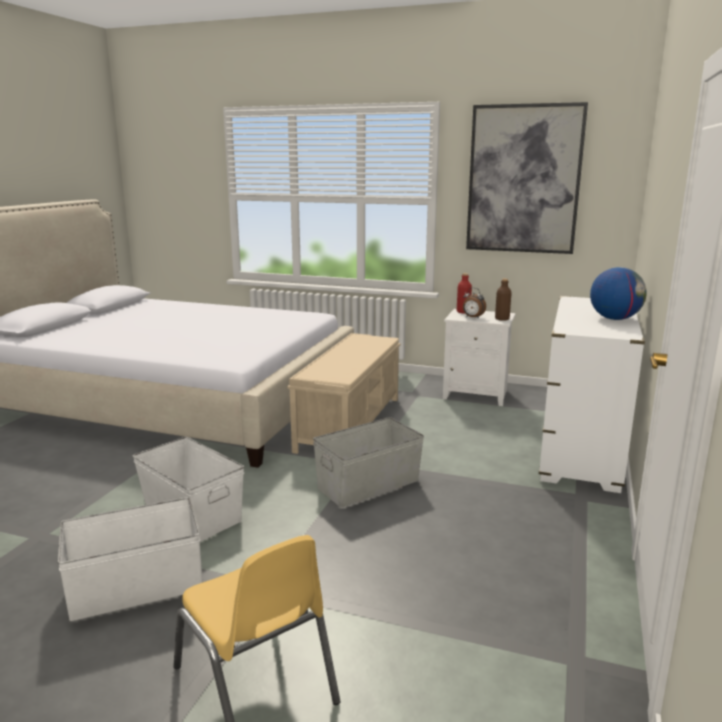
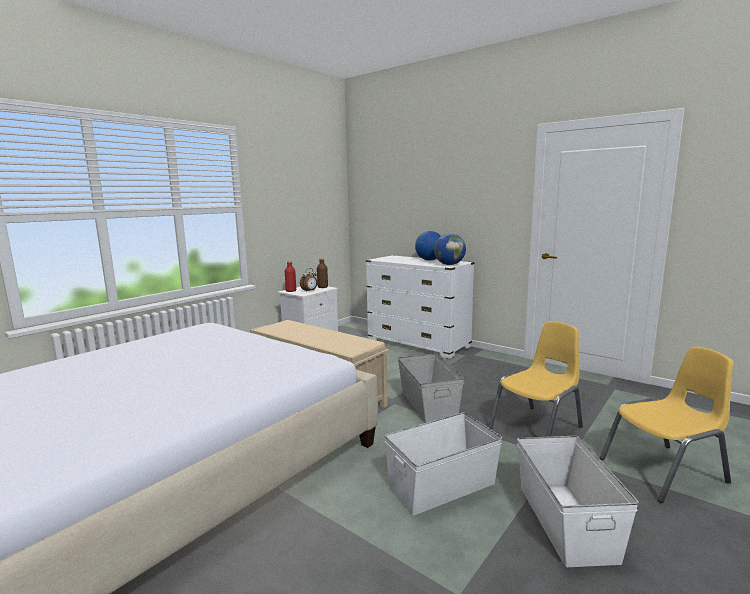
camera: 70 degrees left, 5 degrees down
(341, 568) = (537, 428): none -> yellow chair
(523, 179) = (294, 190): picture -> none
(585, 330) = (449, 264): none -> globe

